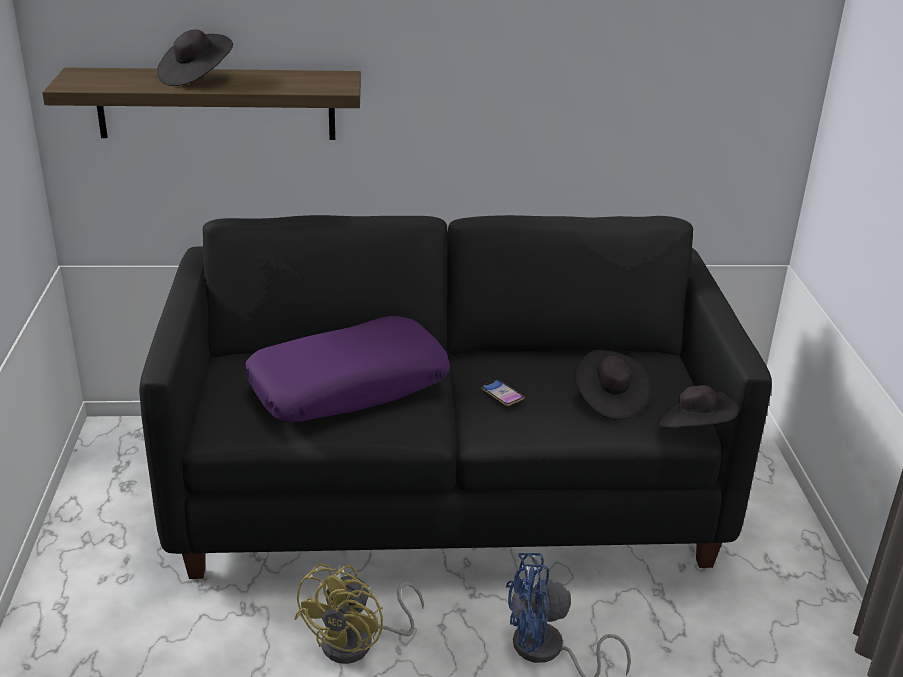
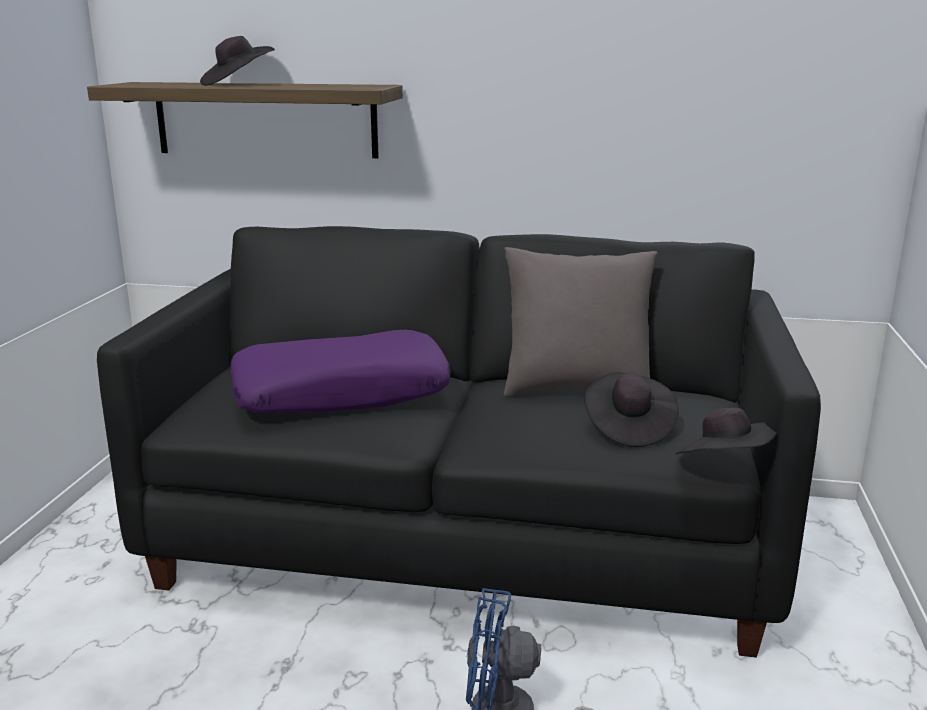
camera: 15 degrees right, 10 degrees down
(358, 643) = (295, 678): yellow fan -> none
(502, 395) = (504, 415): phone -> none
(549, 358) = (576, 389): none -> grey pillow

